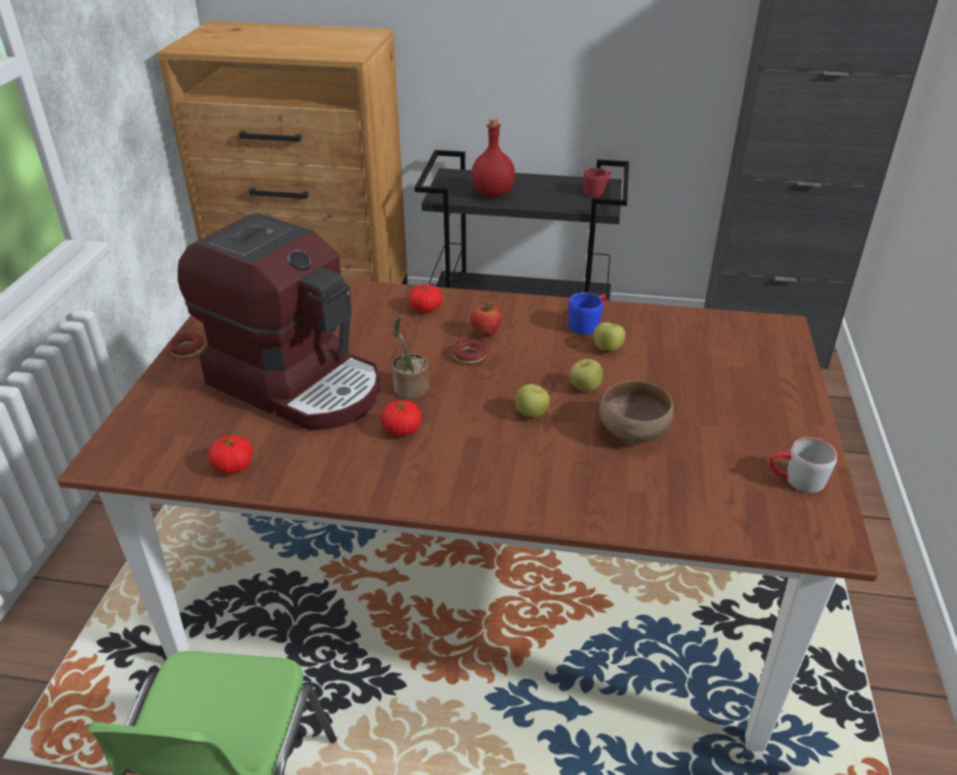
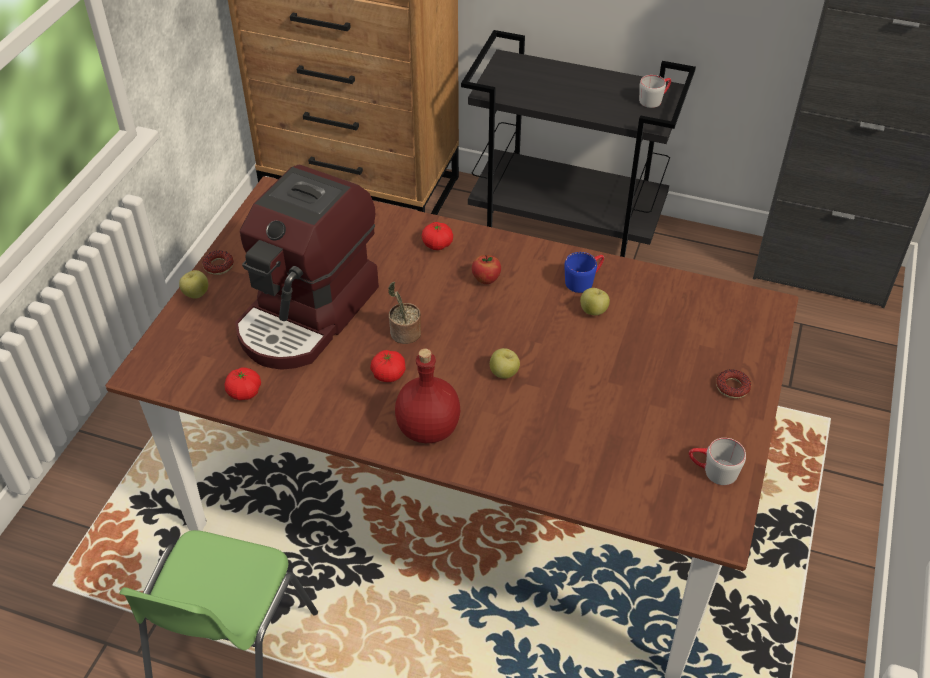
camera: 10 degrees right, 10 degrees up
(297, 383) = (308, 314): coffee machine -> coffee machine turned 75 degrees clockwise
(469, 355) = (465, 303): donut -> donut (732, 387)
(492, 193) = (543, 91): red bottle -> red bottle (427, 428)
(584, 388) = (559, 352): apple -> apple (196, 294)
(597, 191) = (654, 99): red mug -> grey mug
(632, 432) = (587, 404): brown bowl -> none

